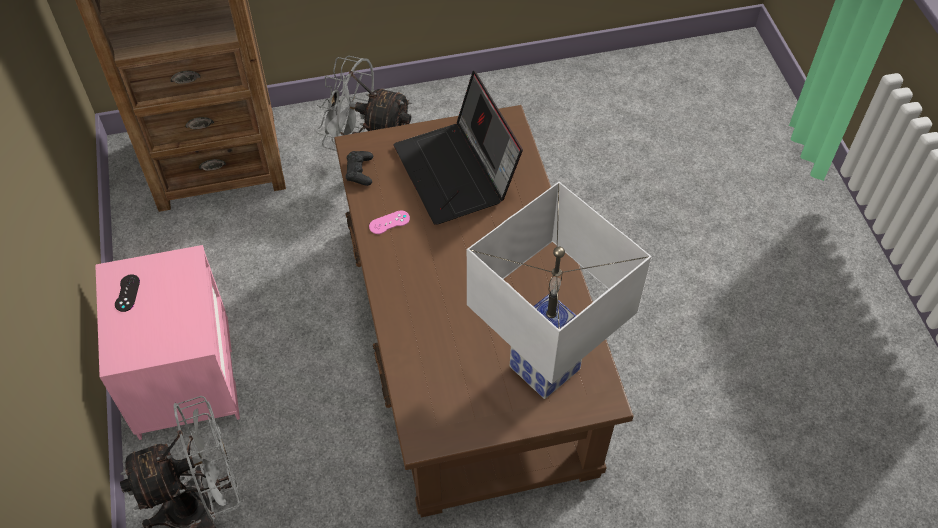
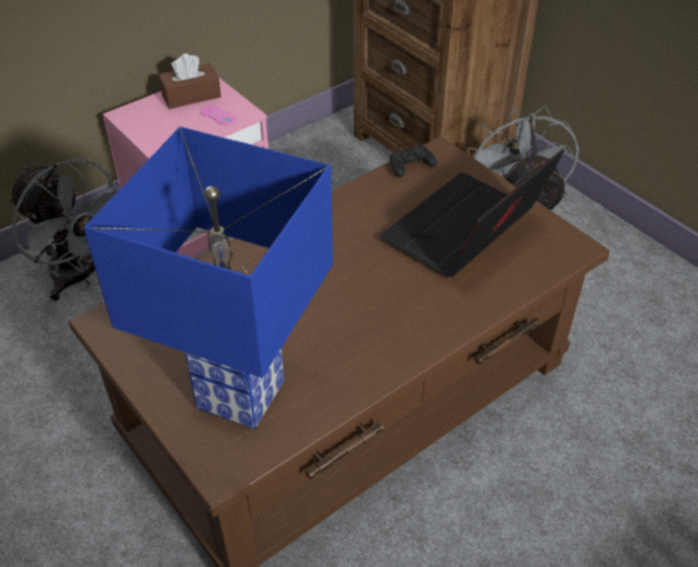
camera: 65 degrees right, 10 degrees down
(127, 293) = (191, 96): black game controller -> brown tissue box
(389, 222) = (361, 206): pink game controller -> pink game controller (217, 115)
(544, 369) = (238, 395): white table lamp -> blue table lamp

